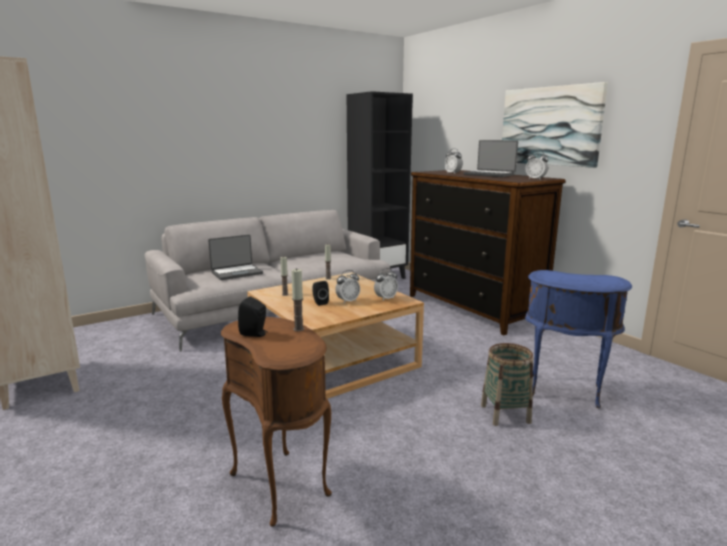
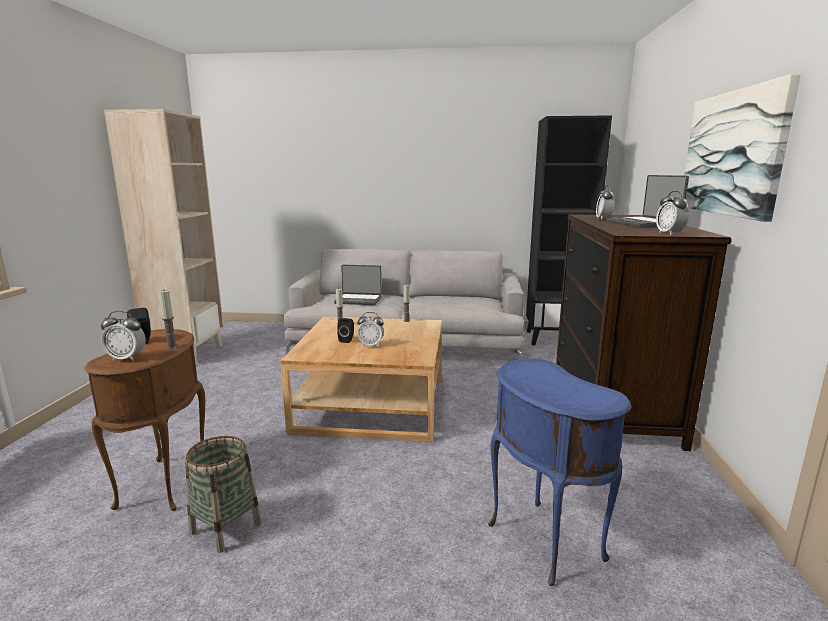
camera: 40 degrees right, 0 degrees up
(385, 299) = (407, 352): alarm clock -> alarm clock (127, 358)
(505, 414) = (425, 528): basket -> basket (225, 528)

